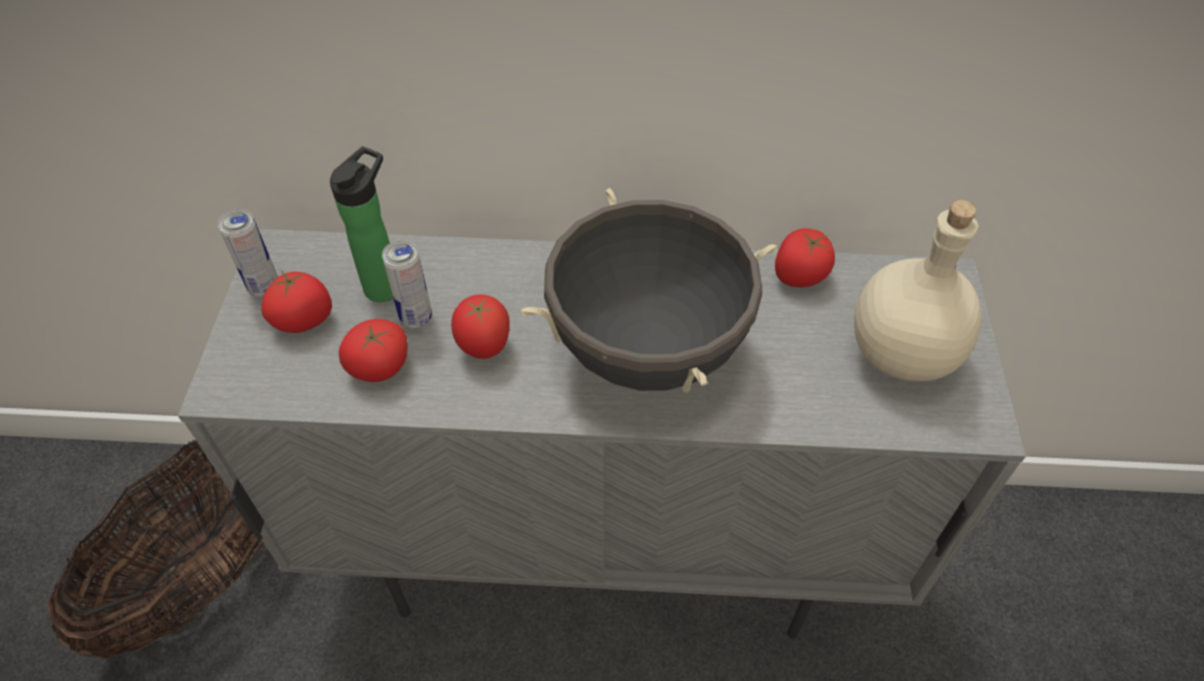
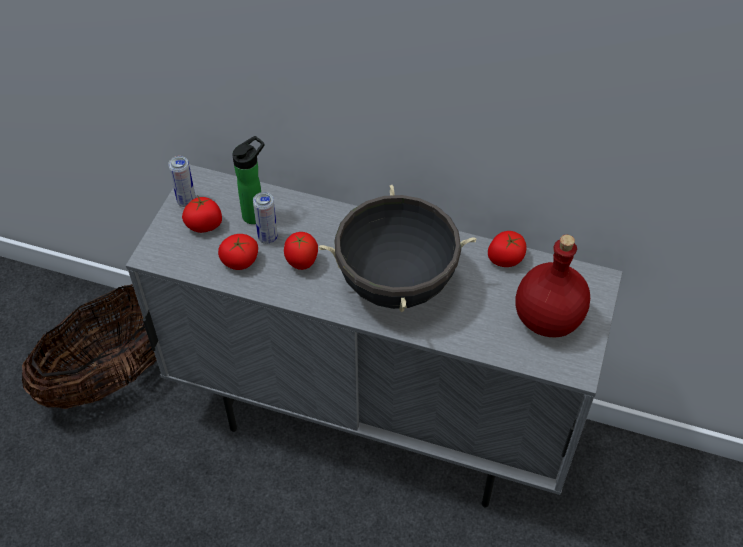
camera: 15 degrees right, 0 degrees up
(902, 352) = (548, 318): beige bottle -> red bottle

